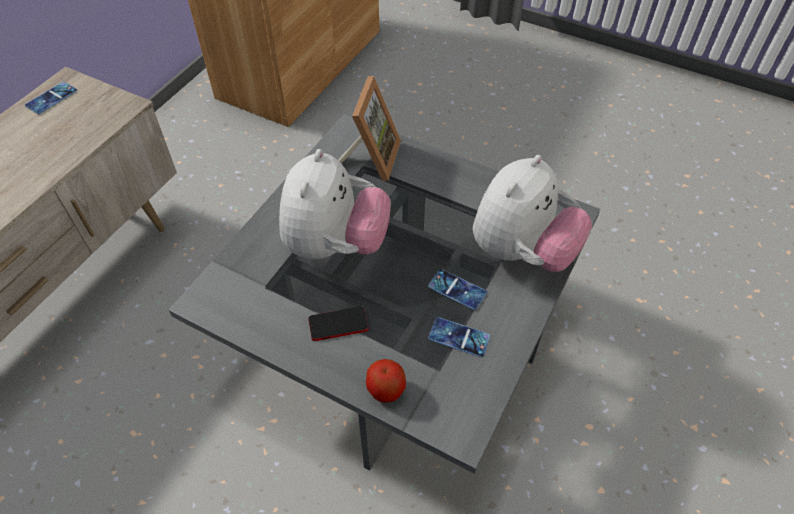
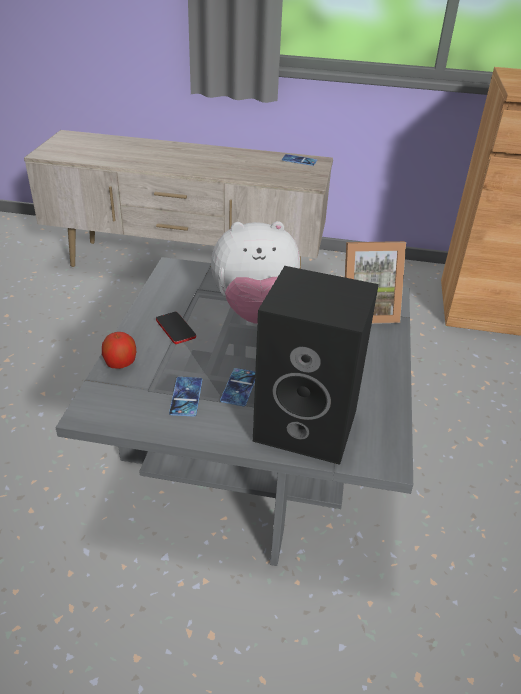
camera: 70 degrees right, 15 degrees down
(522, 251) = (309, 425): plush toy -> black speaker

